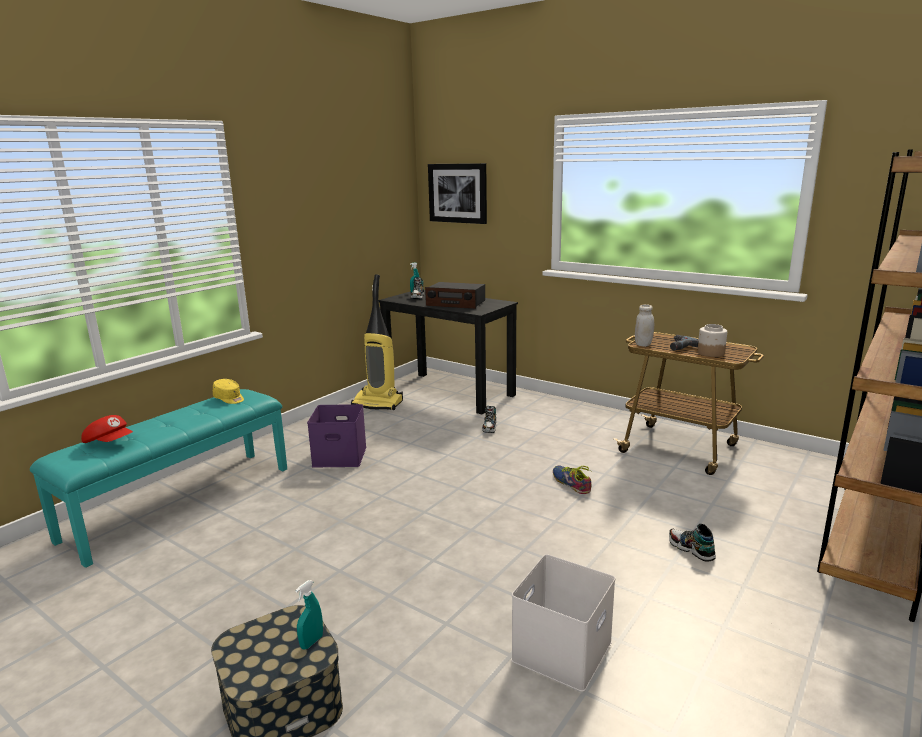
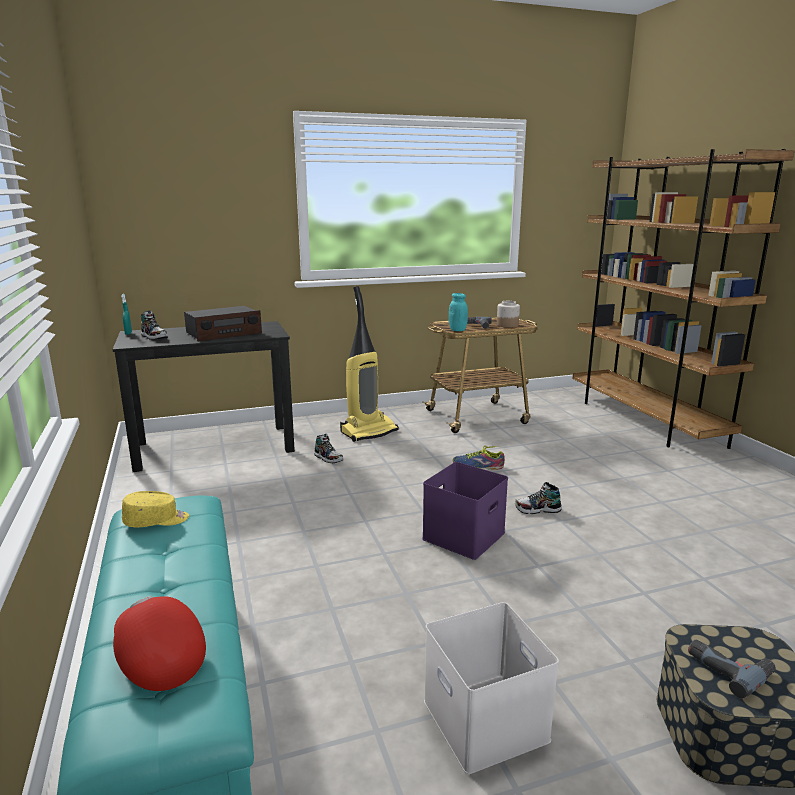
camera: 55 degrees left, 0 degrees up
(110, 443) = (157, 657): red cap -> red cap turned 105 degrees counterclockwise
(268, 641) = (729, 668): none -> power drill
(311, 642) = (739, 640): turquoise spray bottle -> none
(341, 456) = (253, 548): purple storage box -> purple storage box (463, 534)
(378, 403) = (160, 487): vacuum cleaner -> vacuum cleaner (369, 431)
(458, 193) = (161, 199): picture -> none
(561, 649) = (706, 555): white storage box -> white storage box (482, 719)
(643, 344) = (457, 330): white jar -> turquoise jar
(691, 549) = (614, 467): shoe -> shoe (537, 510)

